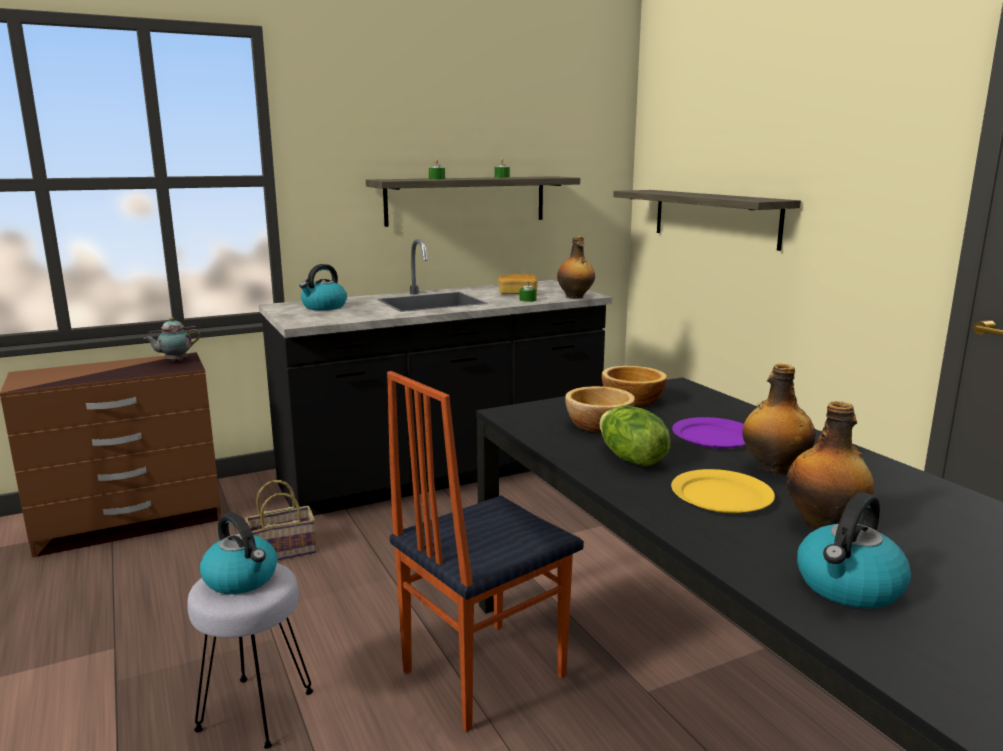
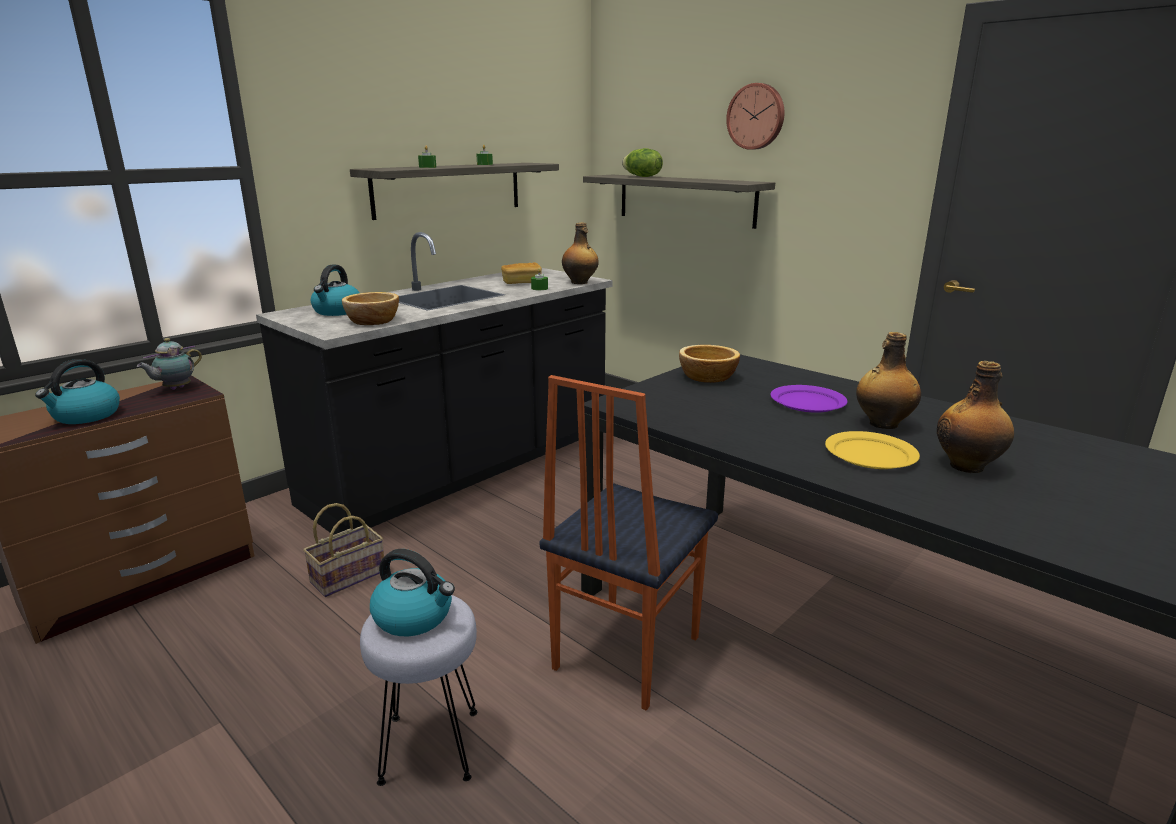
camera: 20 degrees left, 5 degrees up
(600, 425) = (706, 404): bowl -> bowl (373, 321)
(630, 459) = (765, 432): lettuce -> lettuce (641, 176)
(784, 129) = (756, 116): none -> wall clock
(848, 587) = (1039, 515): kettle -> kettle (86, 416)

